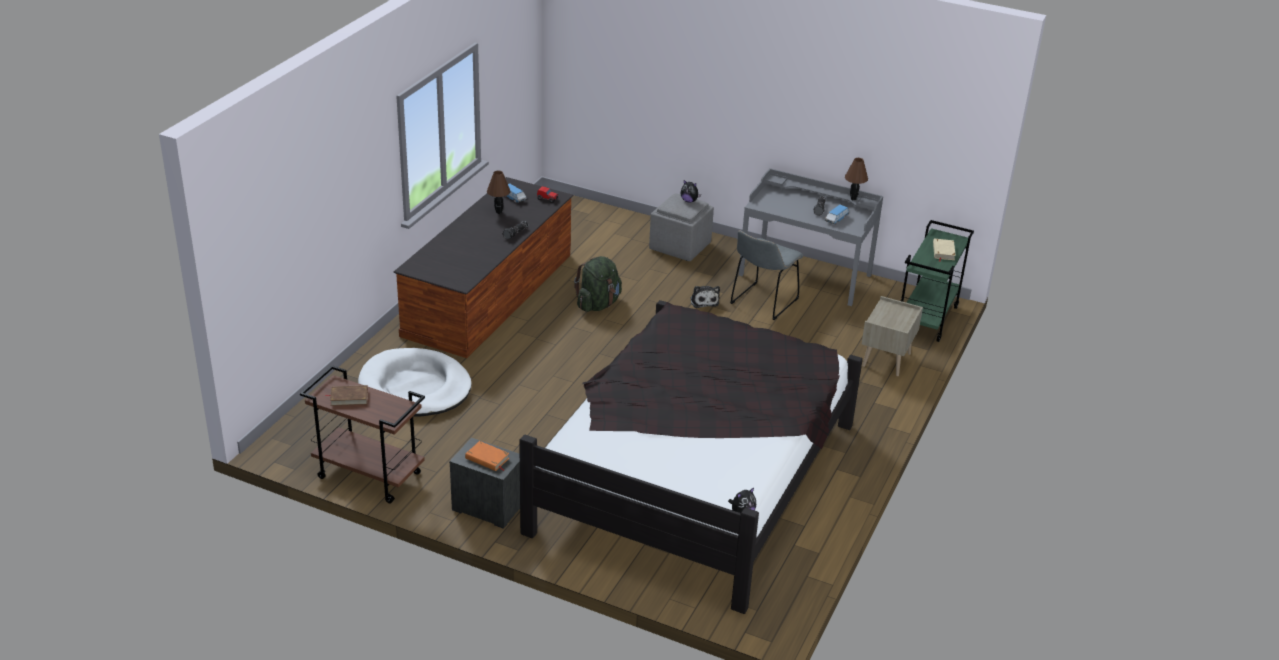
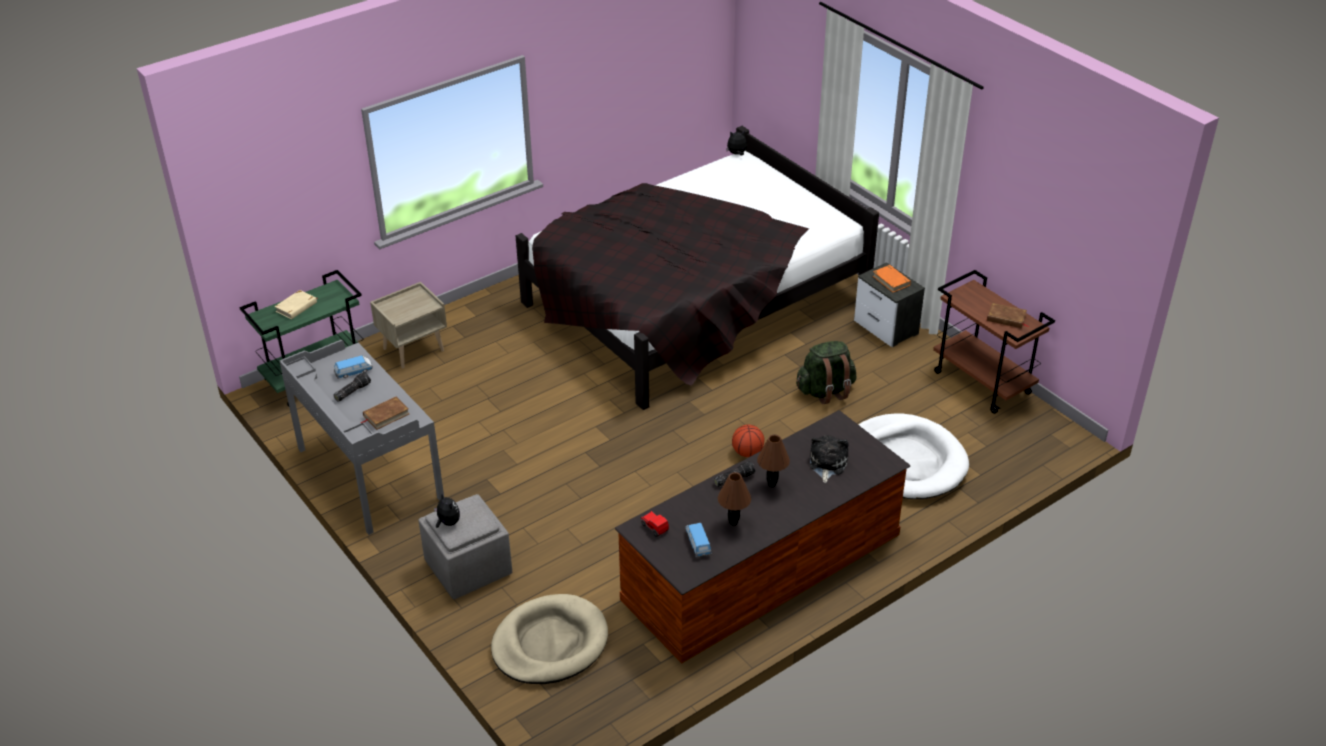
camera: 150 degrees left, 5 degrees up
(547, 359) = (747, 453): none -> basketball
(593, 228) = (550, 643): none -> beige dog bed
(598, 304) = (642, 508): green backpack -> green backpack (825, 391)
(704, 301) = (519, 474): plush toy -> plush toy (827, 464)
(762, 303) = (459, 451): grey chair -> none
(779, 202) = (386, 415): none -> brown book
(853, 199) = (307, 379): brown table lamp -> brown table lamp (771, 485)

